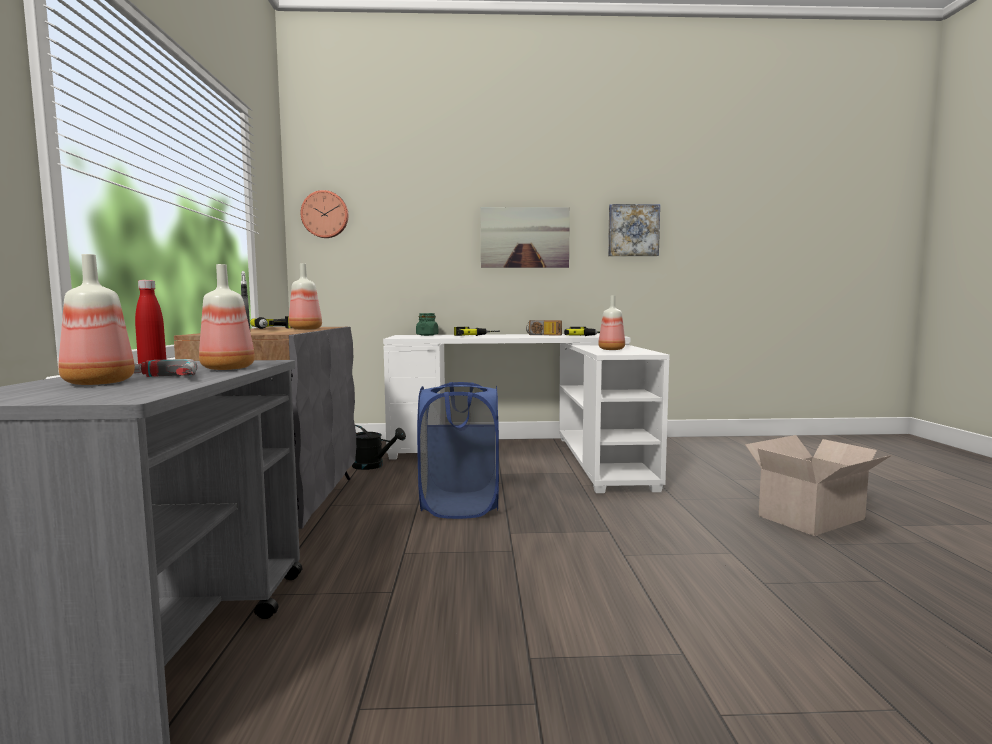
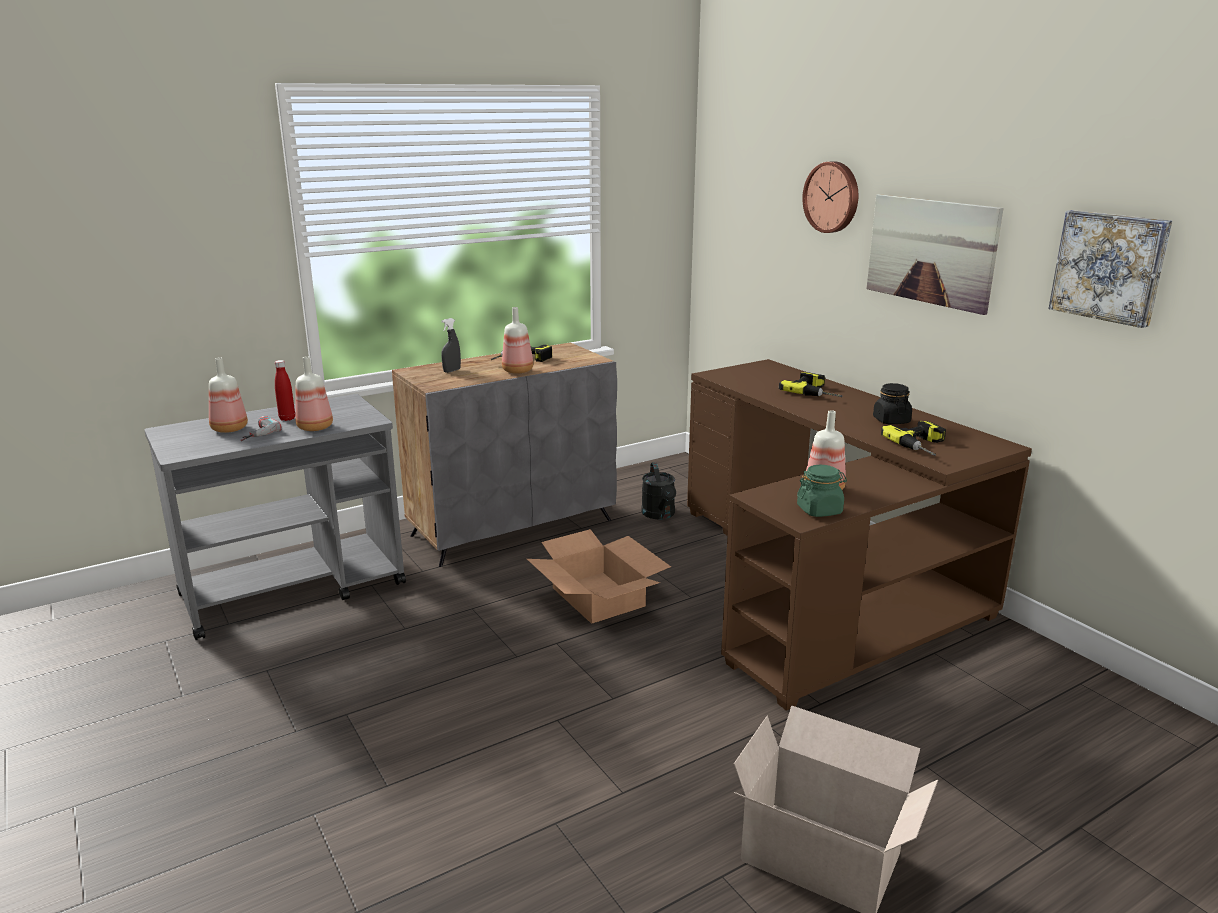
camera: 60 degrees right, 15 degrees up
(325, 214) = (724, 187): wall clock -> wall clock (832, 197)
(427, 335) = (782, 373): green jar -> green jar (819, 510)
(460, 506) = (598, 597): blue laundry basket -> cardboard box
(531, 454) = (825, 583): white desk -> brown desk
(543, 335) = (891, 420): radio -> black jar

